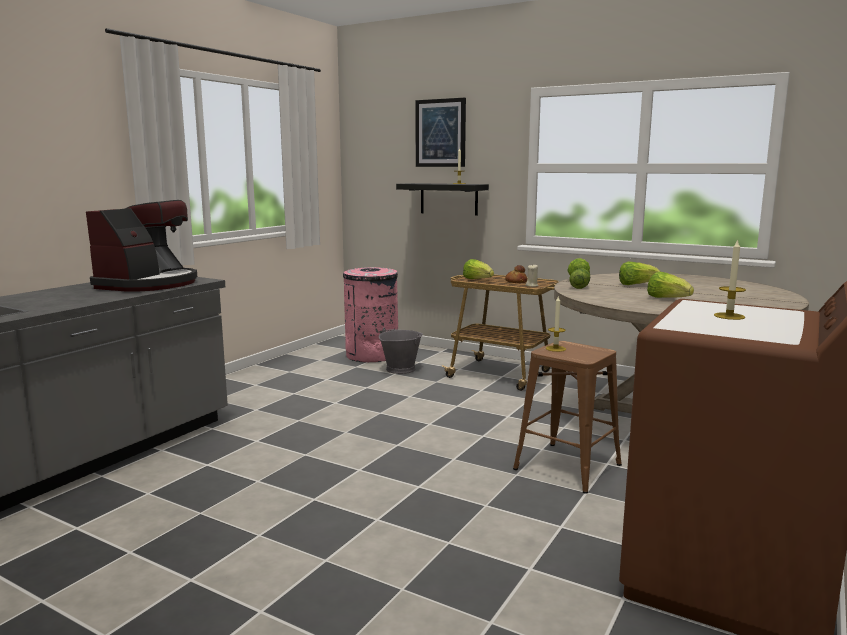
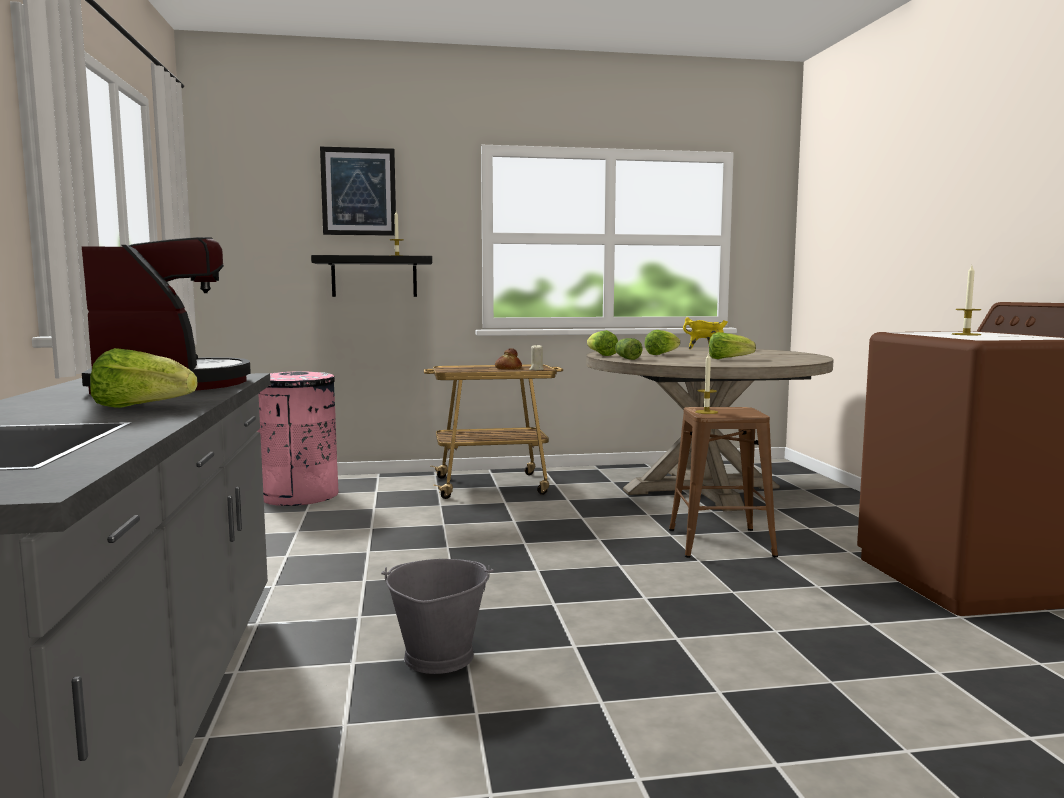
camera: 40 degrees left, 5 degrees down
(400, 369) = (370, 502): grey bucket -> grey bucket (438, 657)
(477, 280) = (463, 370): lettuce -> lettuce (142, 407)
(718, 282) = (705, 349): none -> yellow cooking pot

